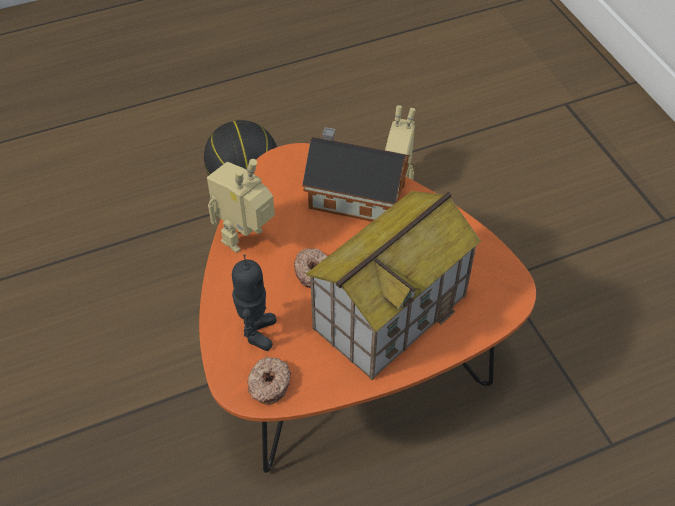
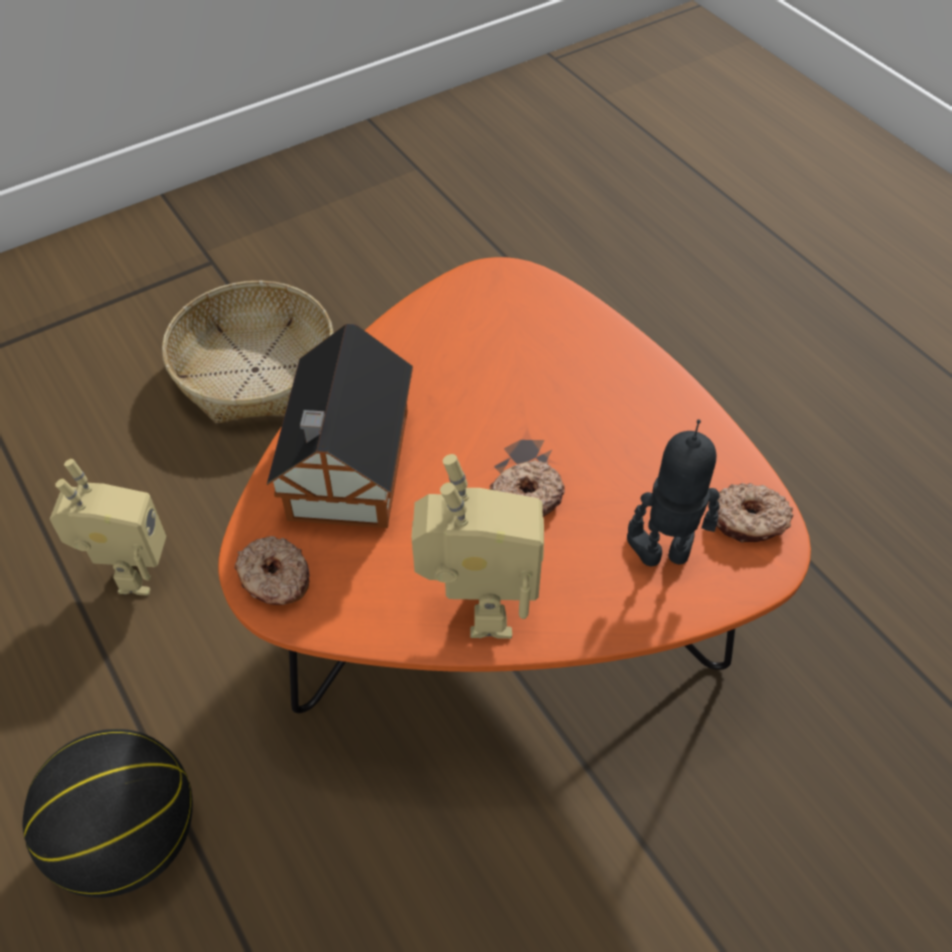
camera: 100 degrees left, 0 degrees up
(247, 240) = (477, 607): toy robot -> toy robot turned 120 degrees counterclockwise
(288, 162) = (274, 579): none -> donut
(390, 311) = (572, 397): toy house -> none
(553, 241) = (255, 369): none -> basket

